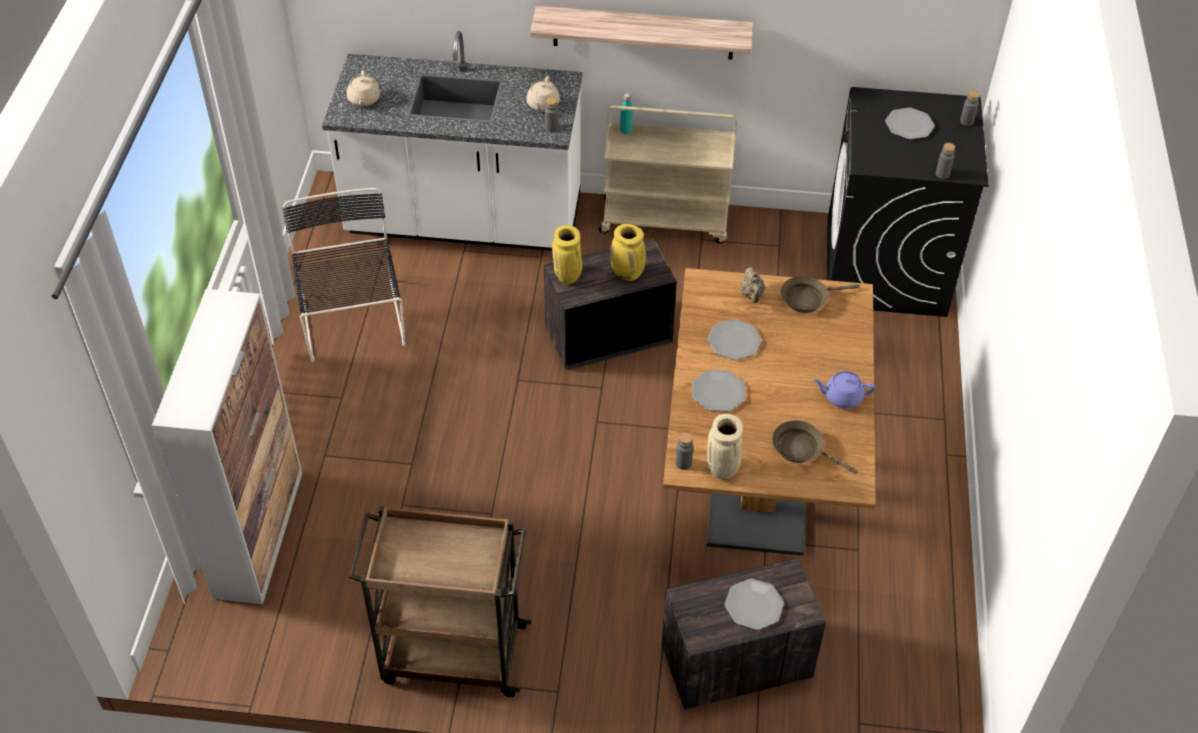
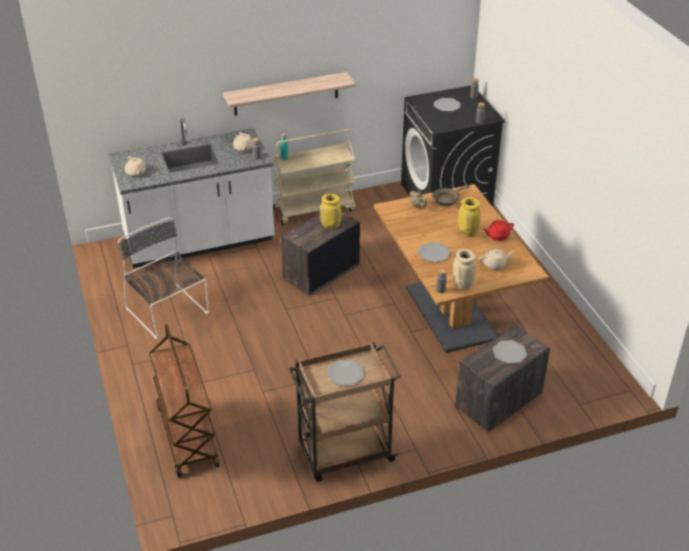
camera: 25 degrees left, 10 degrees down
(259, 533) = (186, 435): cabinet -> brown cart
(568, 277) = (299, 237): yellow vase -> yellow vase (468, 233)
(734, 341) = (424, 228): plate -> plate (345, 374)
(801, 449) = (495, 264): brown frying pan -> beige teapot
(842, 397) = (497, 236): purple teapot -> red teapot

